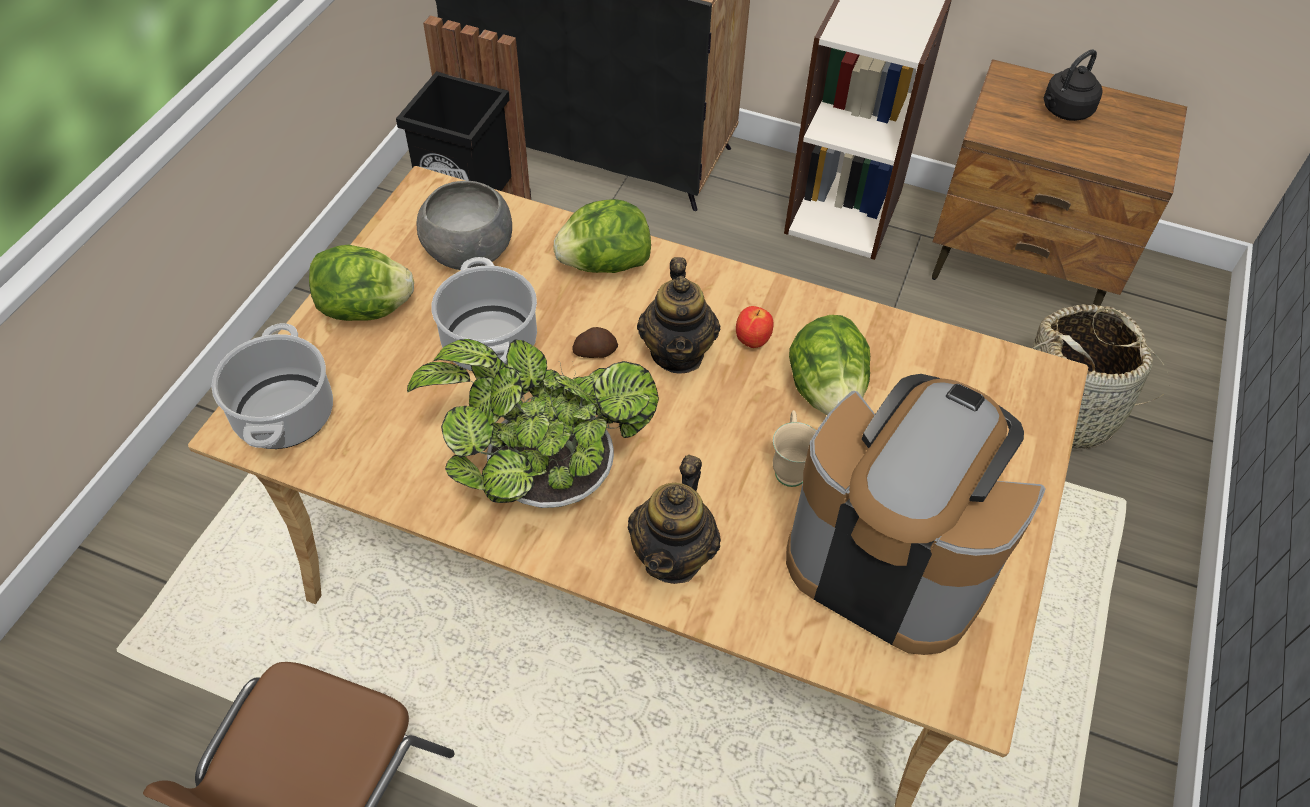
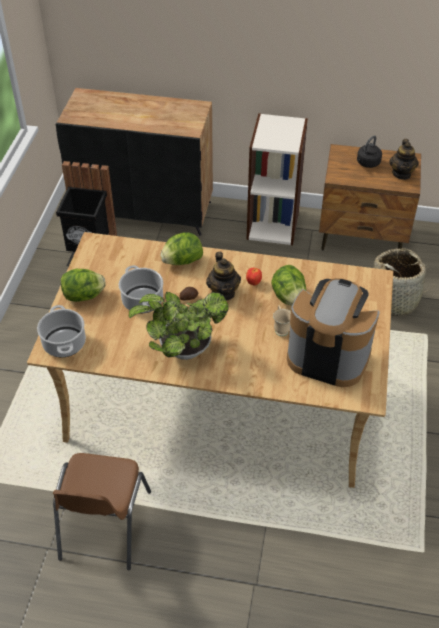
camera: 10 degrees left, 5 degrees down
(469, 250) = (121, 264): grey bowl -> none
(673, 556) = (242, 369): teapot -> teapot (401, 173)

